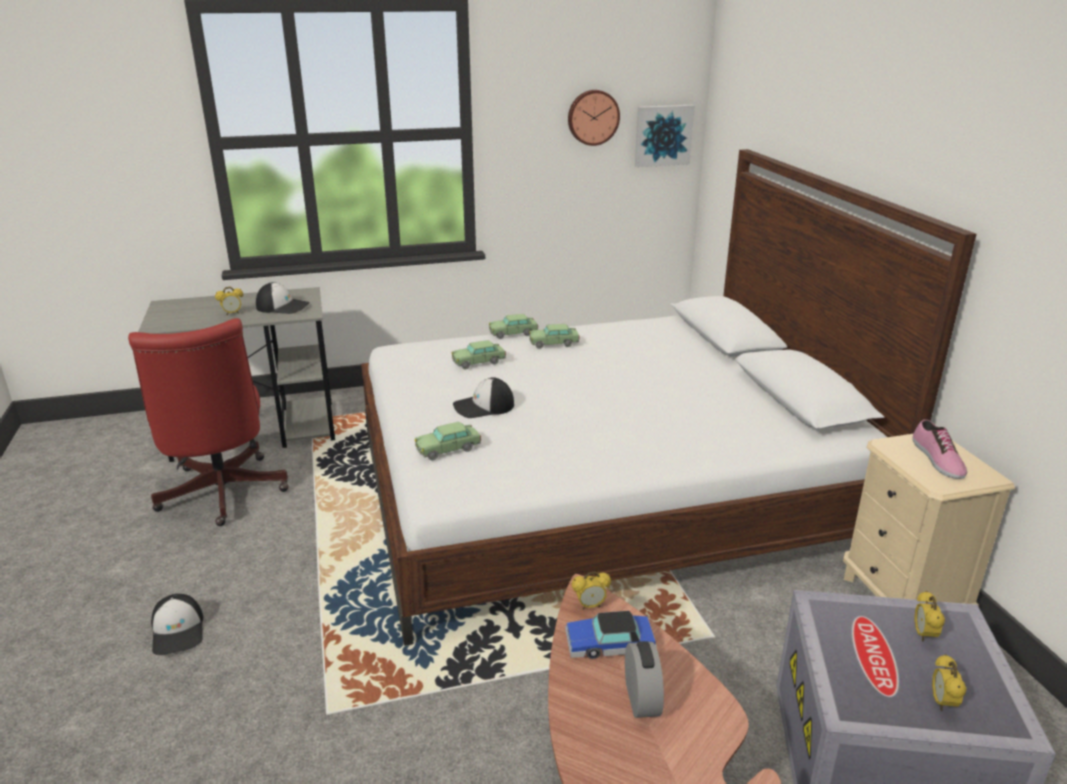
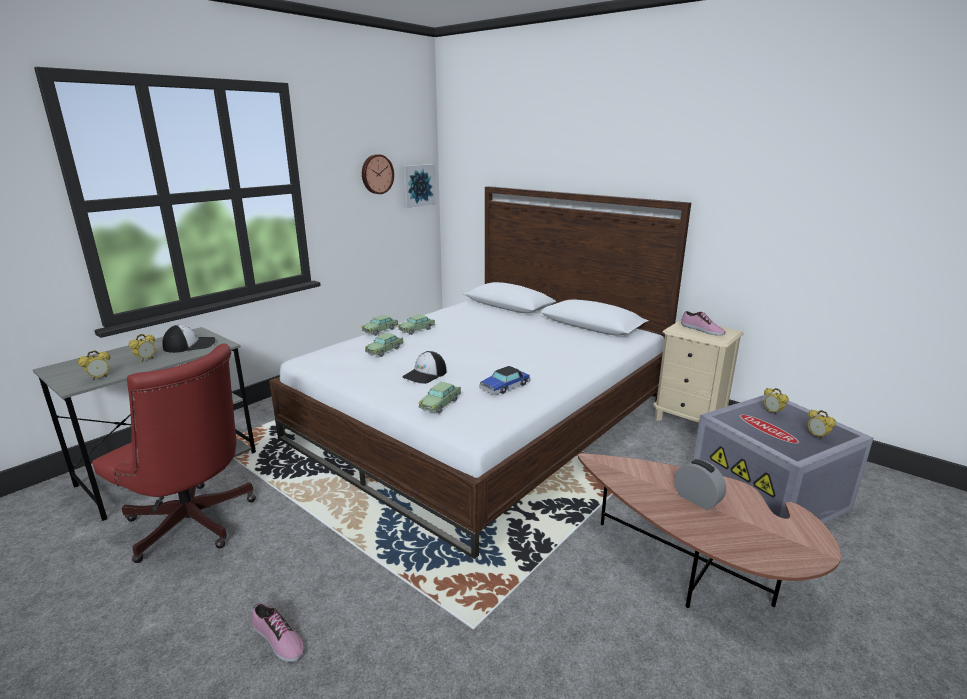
camera: 35 degrees left, 5 degrees down
(178, 631) = (277, 640): cap -> shoe
(590, 606) = (609, 466): alarm clock -> alarm clock (99, 378)
(609, 644) = (645, 481): toy car -> toy car (505, 386)

